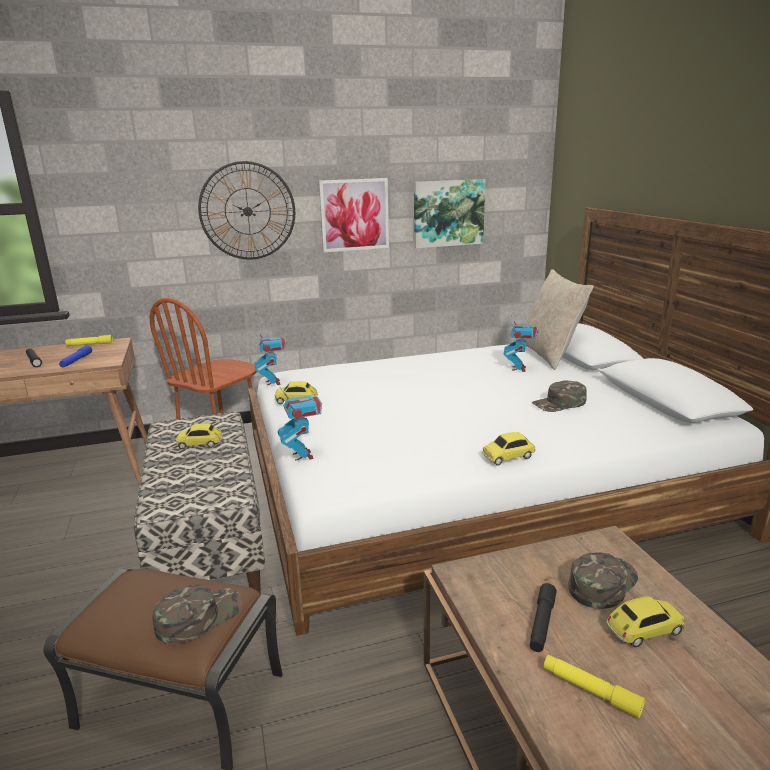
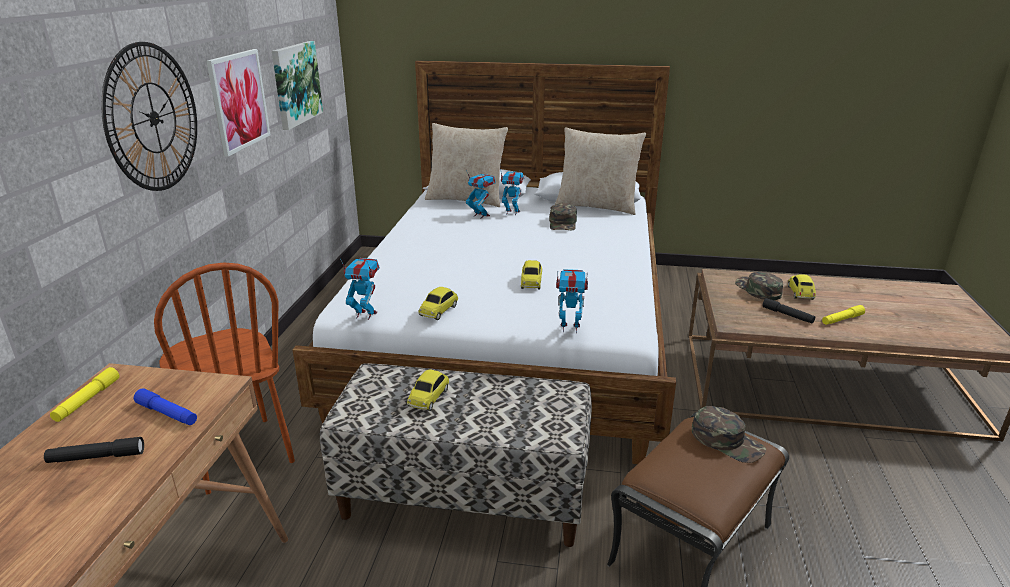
camera: 65 degrees left, 5 degrees up
(199, 616) = (727, 441): green cap -> green cap turned 150 degrees clockwise
(508, 457) = (634, 260): toy car -> toy car (531, 282)
(550, 377) = (512, 212): none -> toy robot
(645, 408) = (597, 206): none -> beige pillow

